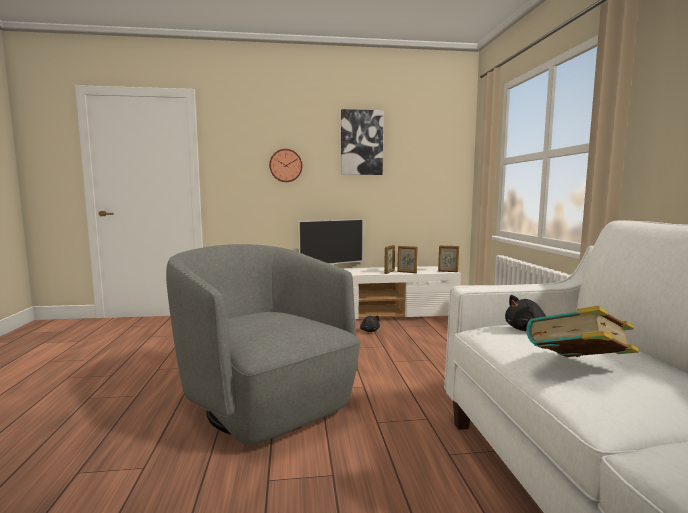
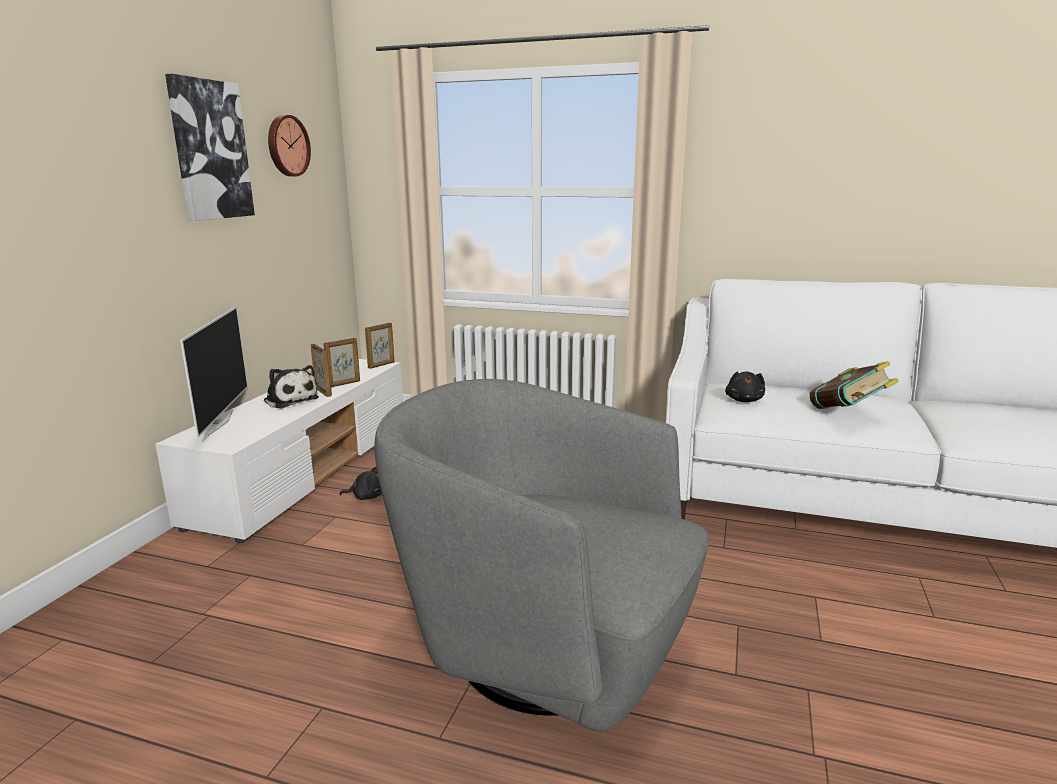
camera: 65 degrees left, 10 degrees up
(265, 404) = (544, 645): grey armchair -> grey armchair turned 45 degrees clockwise
(286, 165) = (78, 209): wall clock -> wall clock (287, 146)
(371, 271) = (290, 400): none -> plush toy

